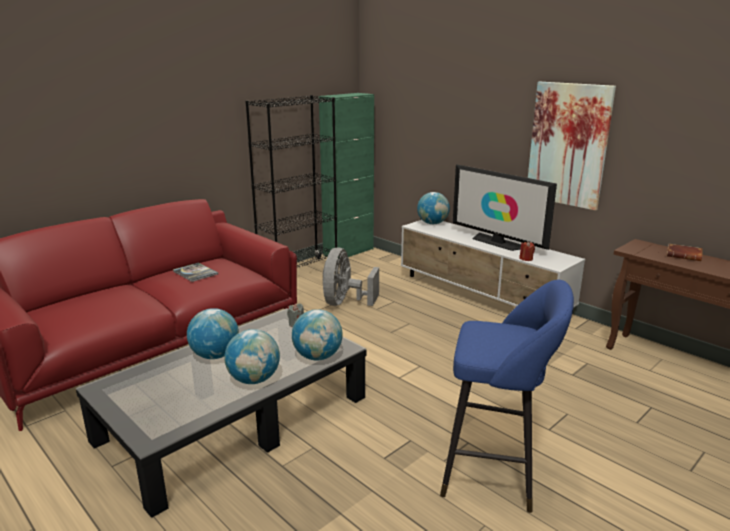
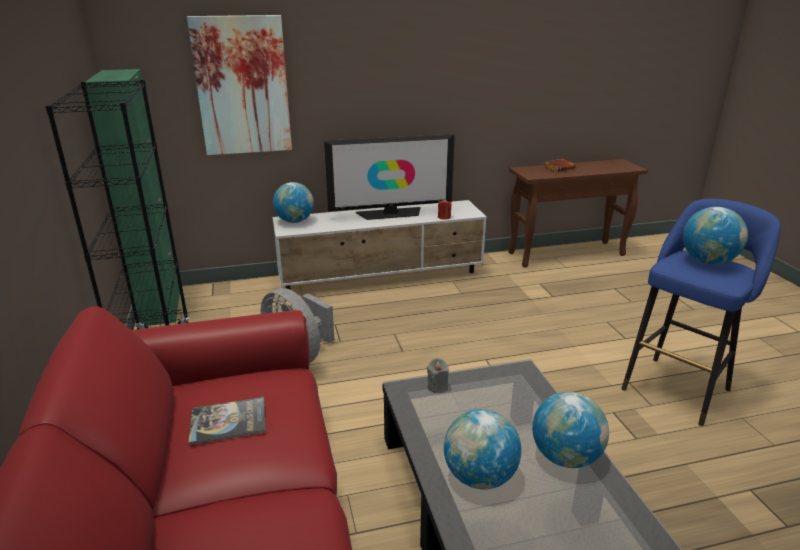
camera: 60 degrees left, 5 degrees up
(317, 357) = (533, 394): globe -> globe (708, 261)
(568, 145) = (437, 94): picture -> picture (242, 86)

